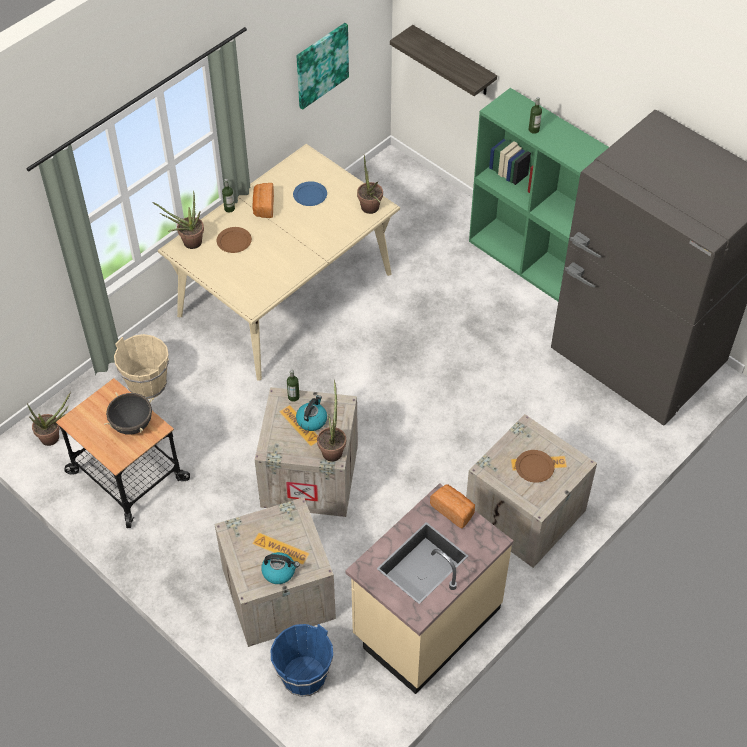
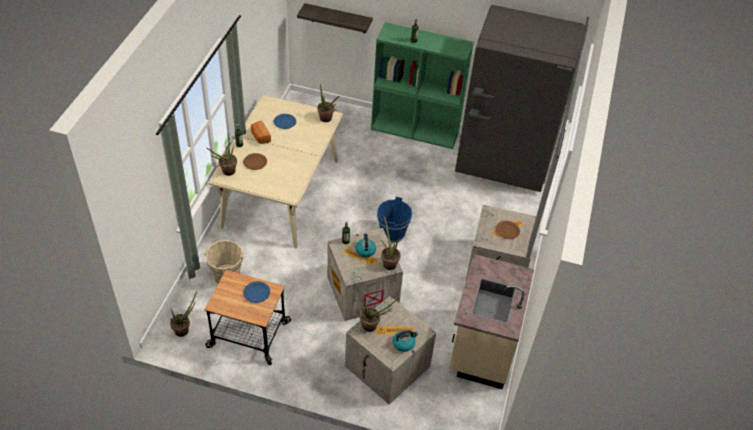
camera: 30 degrees left, 5 degrees down
(132, 425) = (256, 293): black cooking pot -> blue plate
(253, 531) = (372, 326): none -> potted plant
(304, 676) = (433, 407): blue bucket -> blue bucket (392, 233)
(321, 65) = (263, 39): picture -> none
(453, 510) = (491, 265): bread -> none

